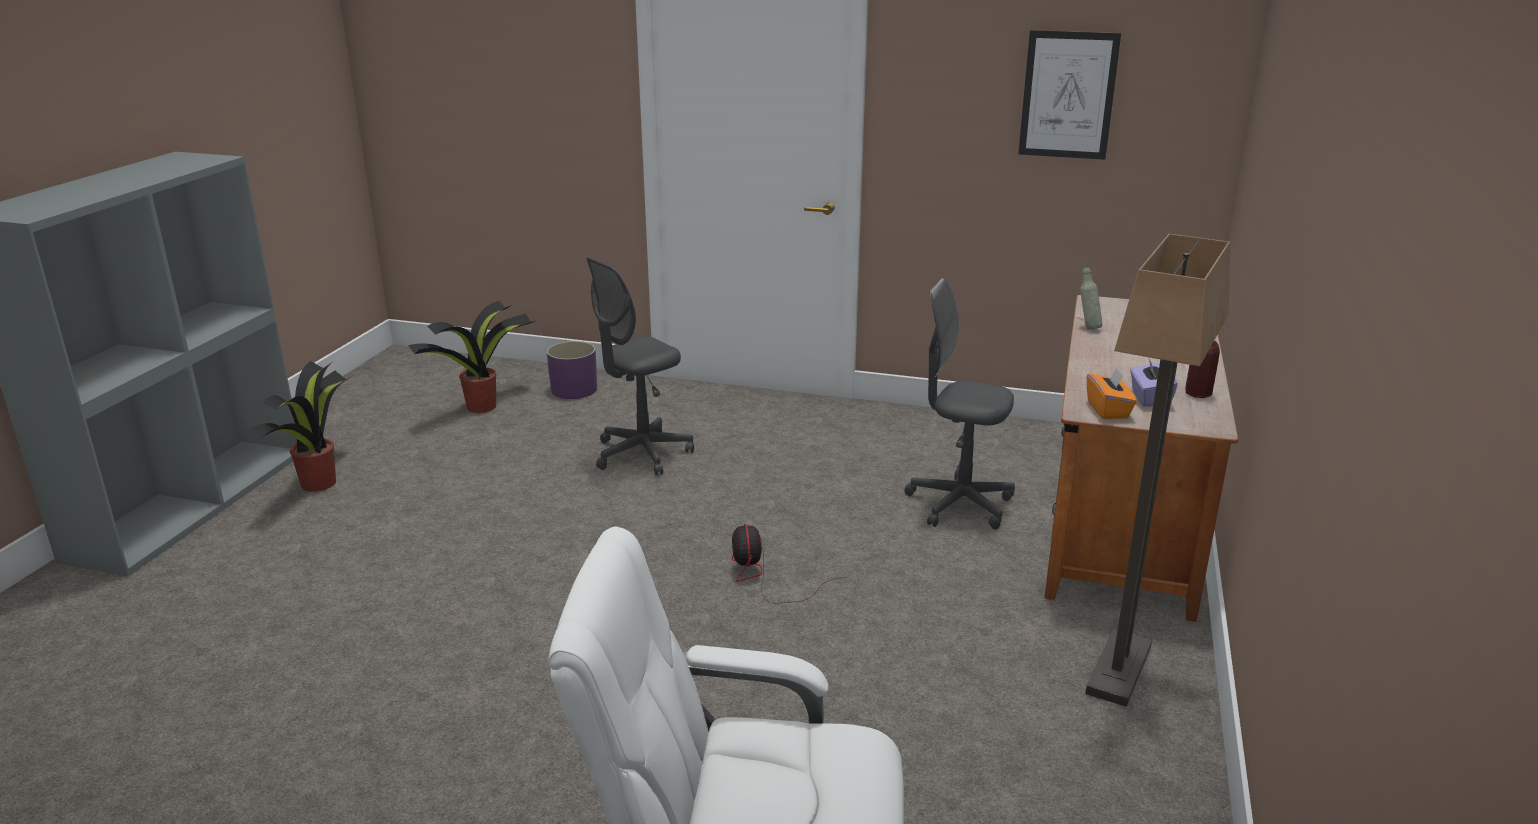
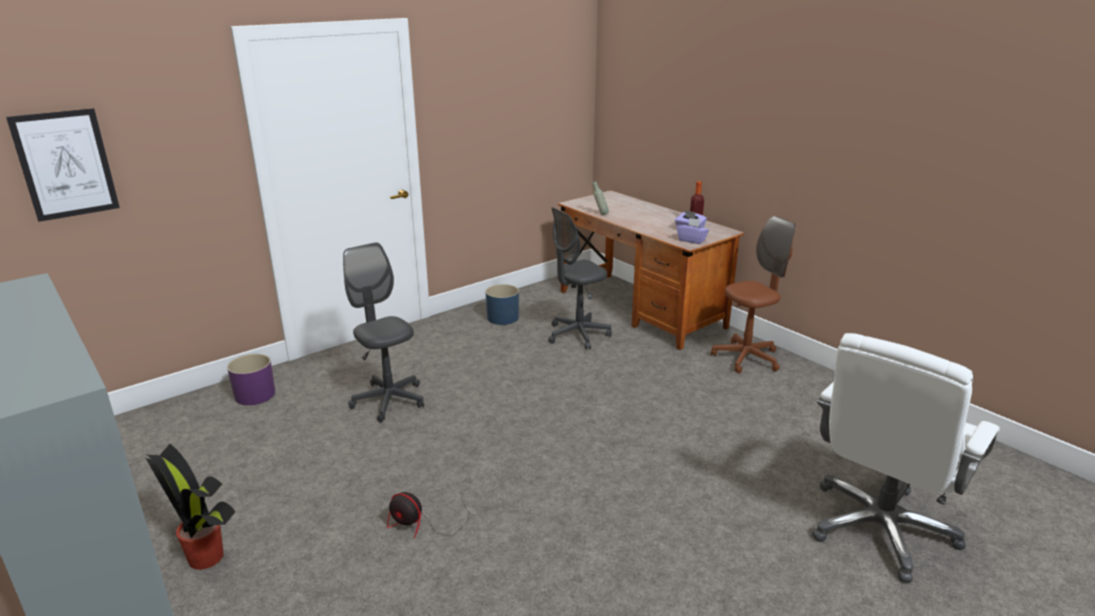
camera: 55 degrees left, 0 degrees up
(483, 406) = (211, 439): potted plant -> none
(642, 454) = (389, 400): grey office chair -> grey office chair turned 150 degrees clockwise
(765, 578) = (582, 412): fan -> fan (425, 523)
(921, 440) = (502, 318): none -> blue planter
(1068, 95) = (521, 92): picture -> picture (65, 164)
(1108, 410) = (692, 240): orange tissue box -> purple tissue box
(1119, 671) = (746, 358): floor lamp -> brown office chair

